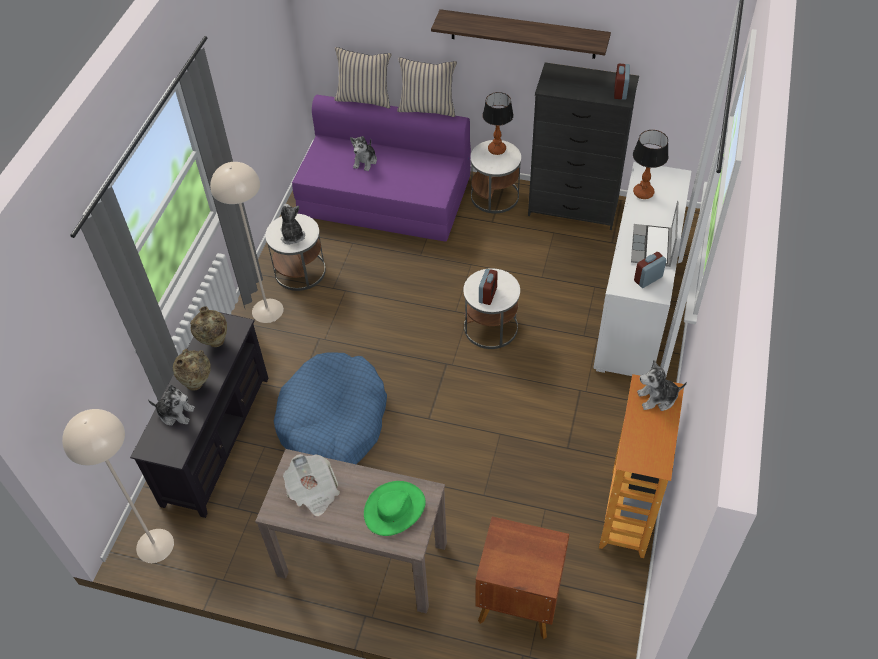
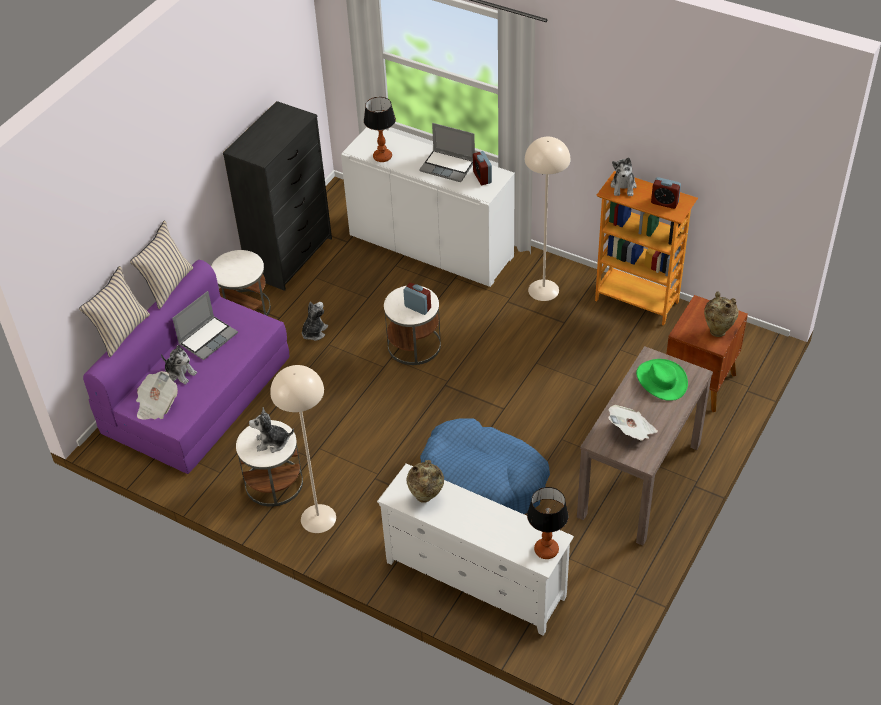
camera: 75 degrees left, 5 degrees down
(155, 545) = (586, 642): beige floor lamp -> beige floor lamp (543, 290)
(175, 413) = (505, 536): plush toy -> plush toy (314, 332)
(197, 384) = (474, 515): beige vase -> beige vase (718, 330)
(216, 440) = (475, 580): black tv stand -> white tv stand
(326, 158) = (157, 405): none -> newspaper
(410, 166) = (208, 338): none -> laptop
(496, 150) = (228, 265): table lamp -> table lamp (547, 550)
(523, 34) = (199, 144): shelf -> none
(620, 91) = (292, 116): alarm clock -> alarm clock (664, 202)

